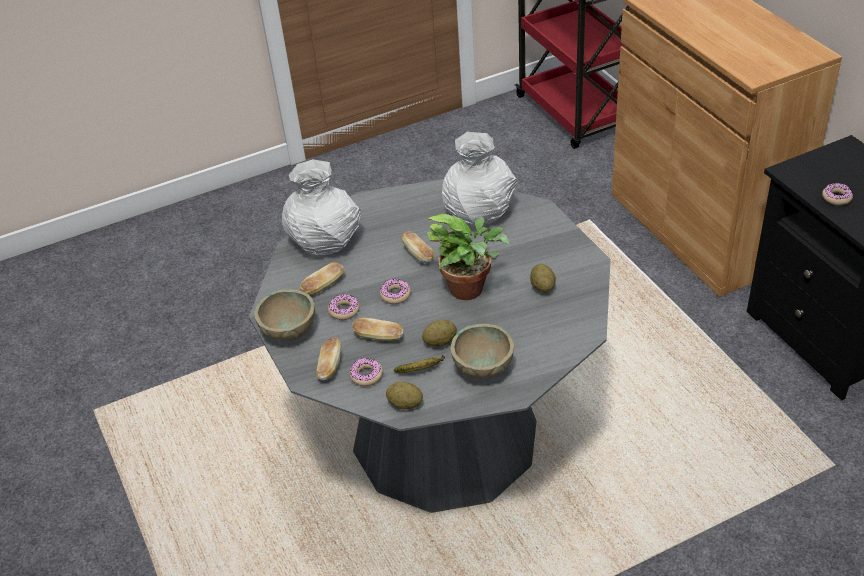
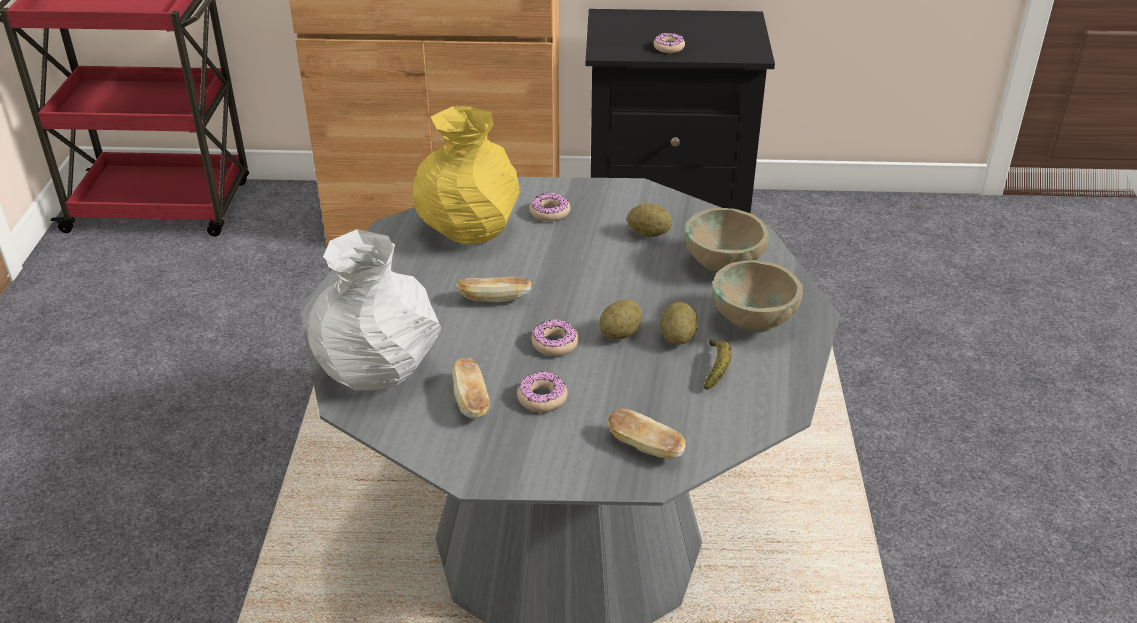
camera: 65 degrees left, 5 degrees down
(290, 332) = (538, 464): beige bowl -> beige bowl (723, 265)
(366, 375) = (690, 419): donut -> donut (549, 212)
(378, 337) = (624, 384): bread -> none
(405, 404) = (769, 403): potato -> potato (620, 333)
(471, 289) = (603, 282): potted plant -> none
(480, 213) = (468, 228): white vase -> yellow vase

